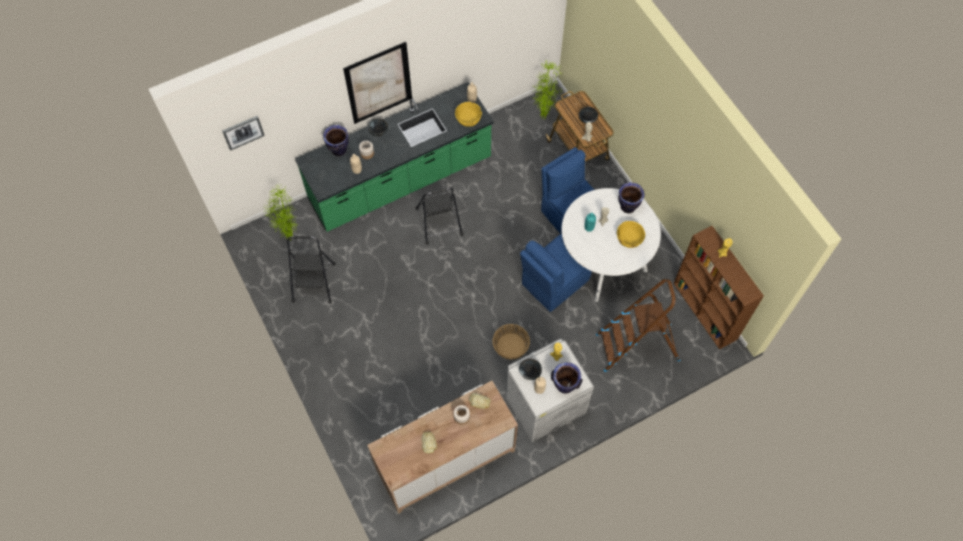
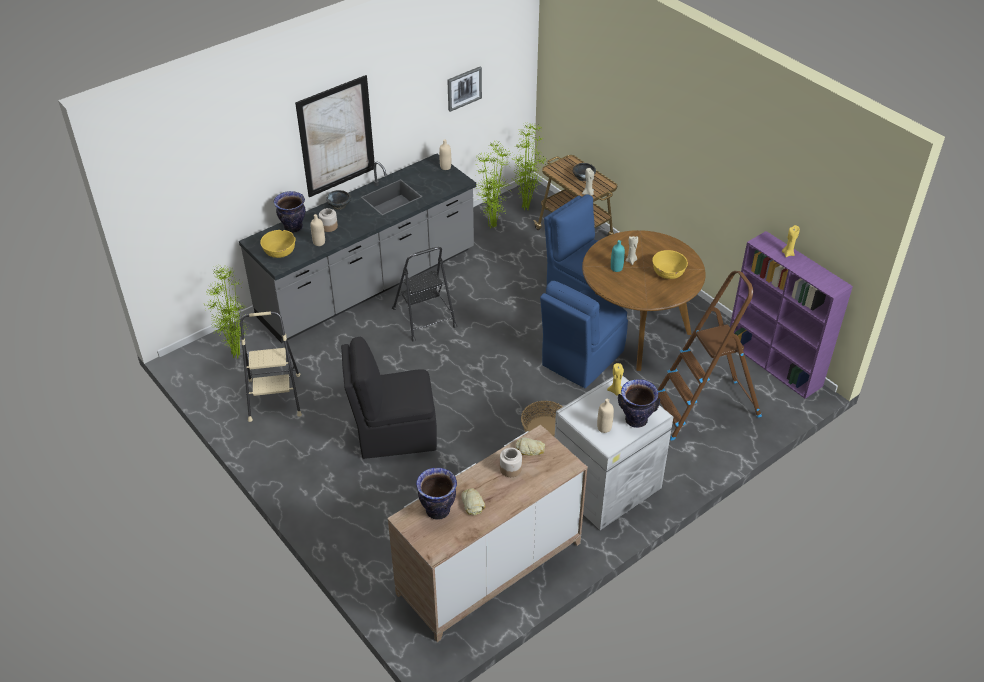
camera: 10 degrees left, 20 degrees down
(243, 132) = (176, 185): picture -> picture (464, 88)
(314, 280) = (274, 395): black step ladder -> beige step ladder
(397, 331) = (394, 433): none -> black chair
(401, 181) = (368, 285): green counter -> grey counter
(468, 119) = (445, 184): yellow bowl -> yellow bowl (279, 252)
(512, 133) = (493, 226): none -> potted plant
(530, 372) = (587, 412): black bowl -> none
(603, 262) = (636, 331): white dining table -> brown dining table
(627, 207) = (656, 245): vase -> vase (437, 510)
(705, 312) = (774, 364): brown bookcase -> purple bookcase

